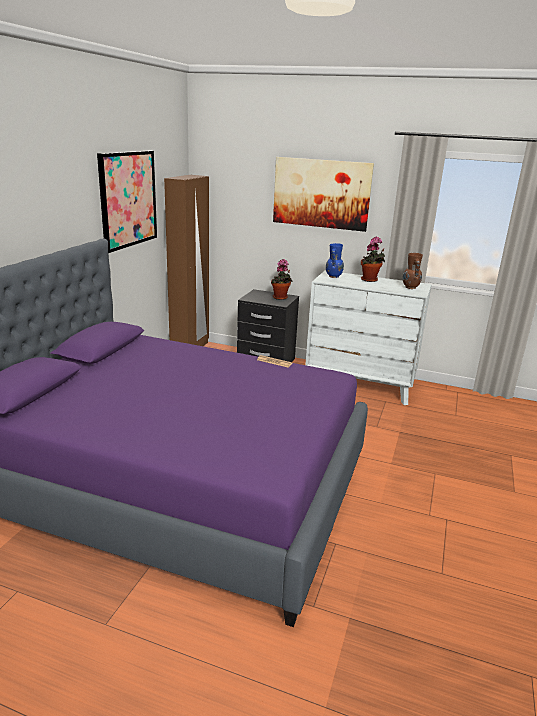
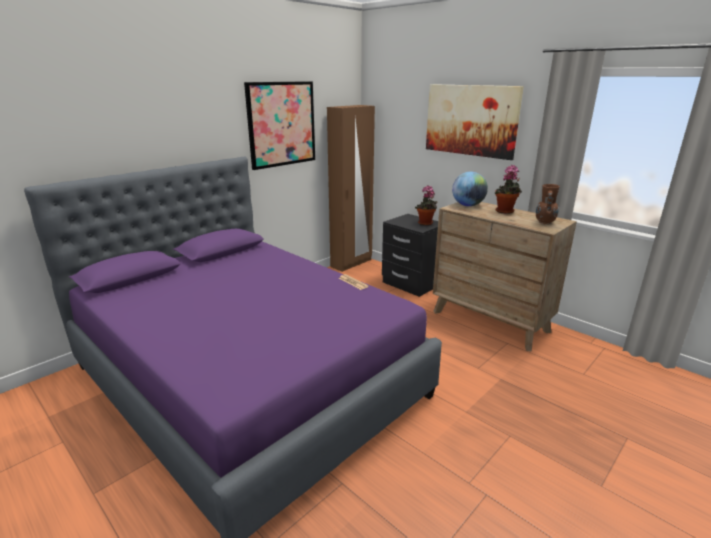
camera: 25 degrees right, 0 degrees up
(333, 277) = (468, 205): blue vase -> globe
(359, 385) = (490, 321): white dresser -> brown dresser

